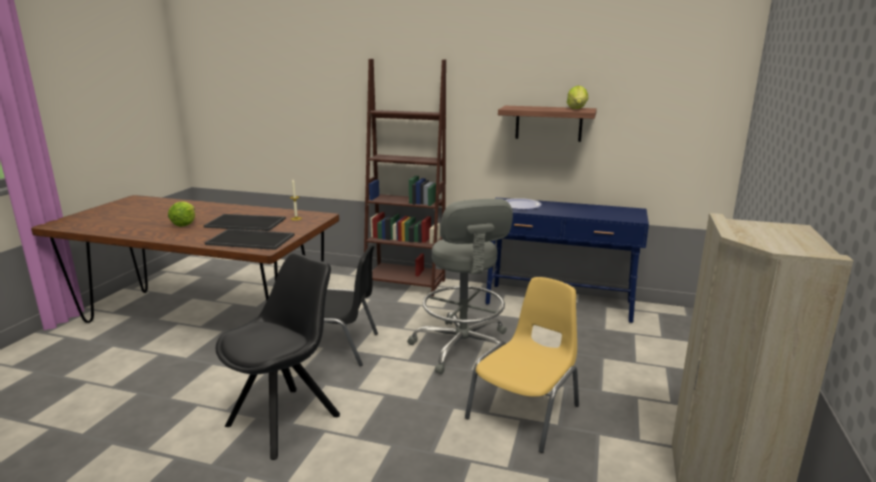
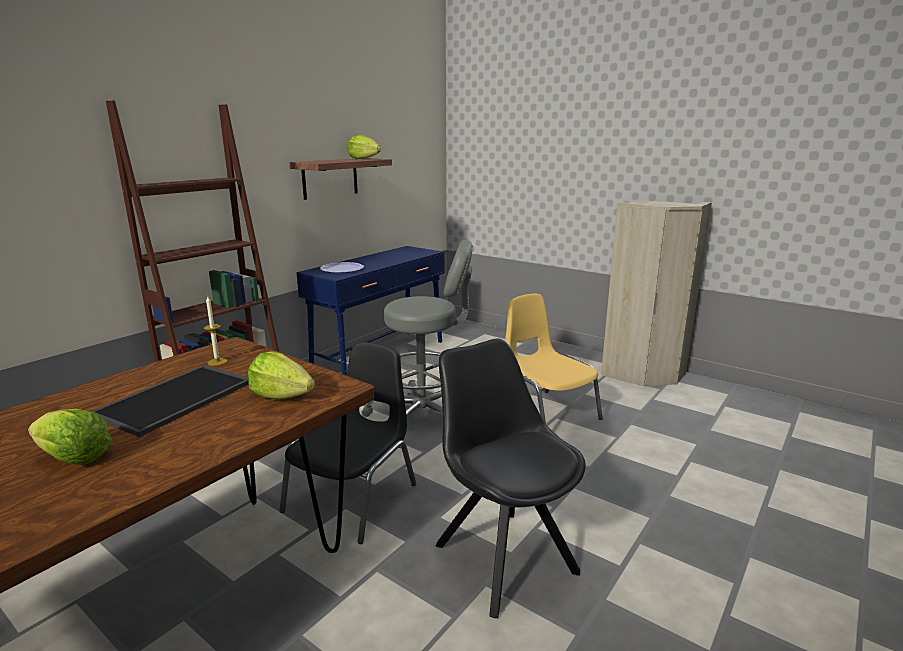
camera: 70 degrees left, 0 degrees up
(252, 239) = (281, 395): tray -> lettuce

